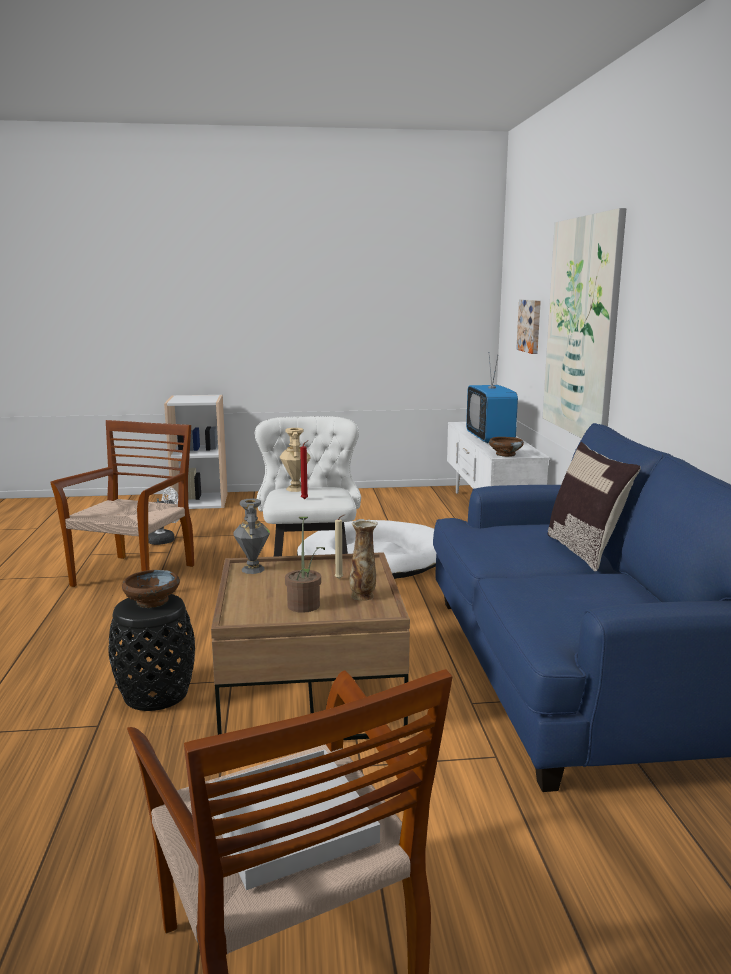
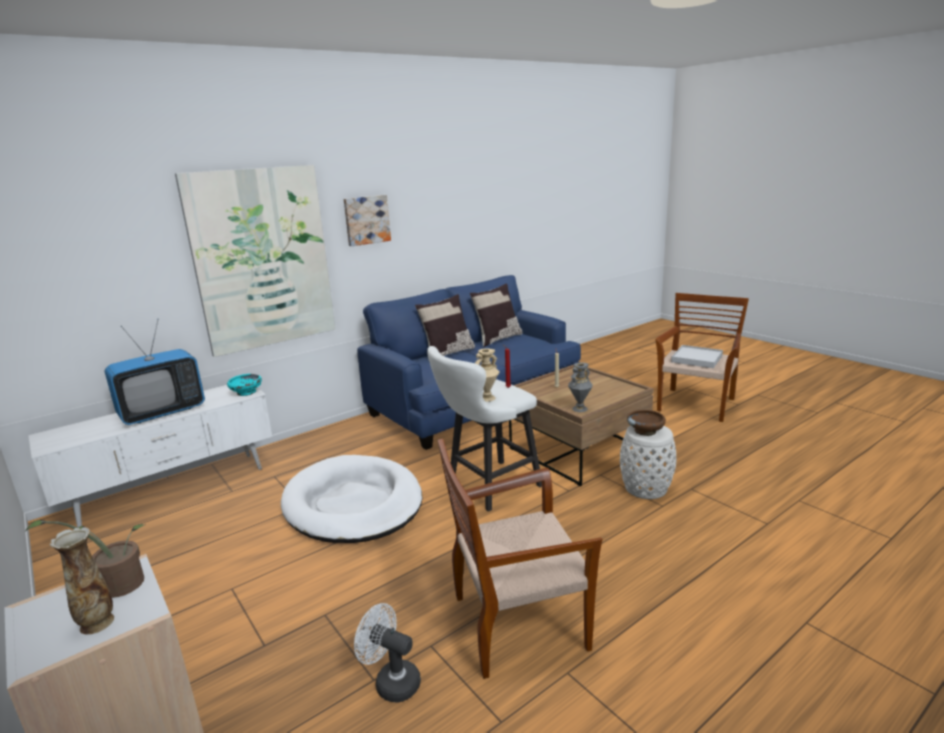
camera: 120 degrees left, 5 degrees up
(156, 695) = (645, 488): black stool -> white stool
(305, 603) = (595, 384): potted plant -> potted plant (116, 586)
(363, 596) = (567, 377): vase -> vase (97, 622)
(505, 454) = (246, 392): brown bowl -> turquoise bowl
(531, 326) = (120, 286): picture -> picture (366, 220)
(639, 600) = (497, 339): none -> pillow

